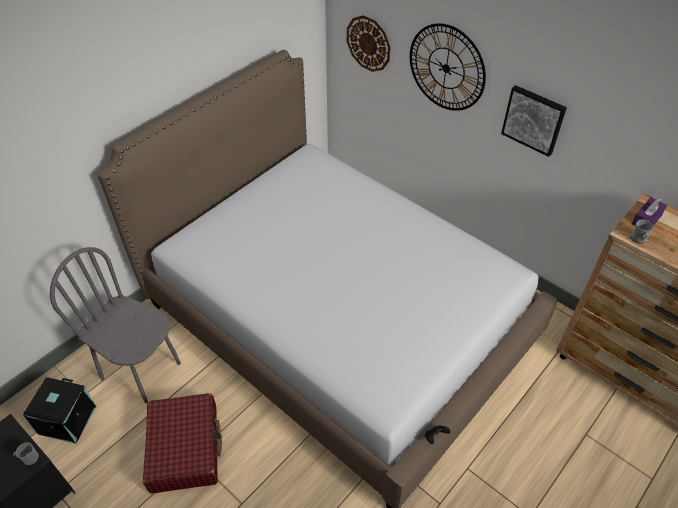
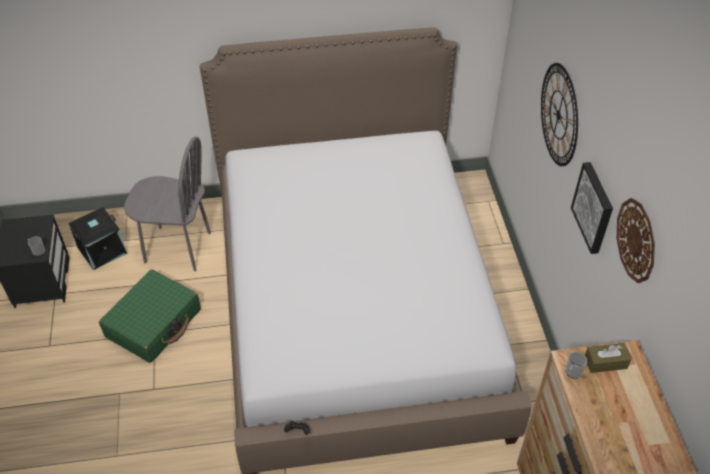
camera: 40 degrees right, 0 degrees up
(141, 370) = (177, 248): grey chair -> grey chair turned 120 degrees clockwise
(185, 448) = (154, 323): red suitcase -> green suitcase
(368, 43) = (525, 57): wall clock -> wall clock (636, 240)
(646, 219) = (605, 362): purple tissue box -> brown tissue box

